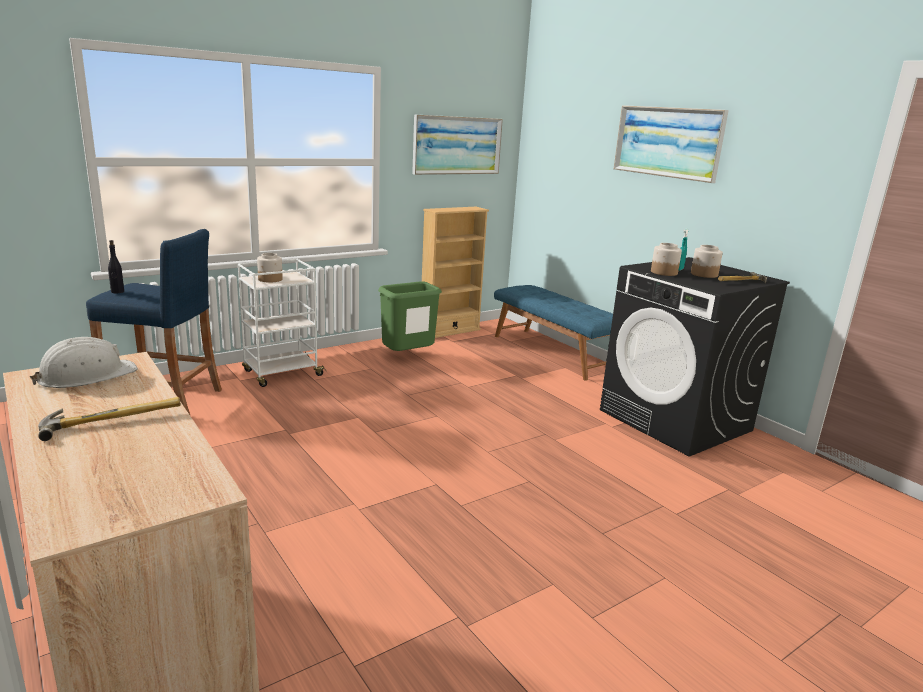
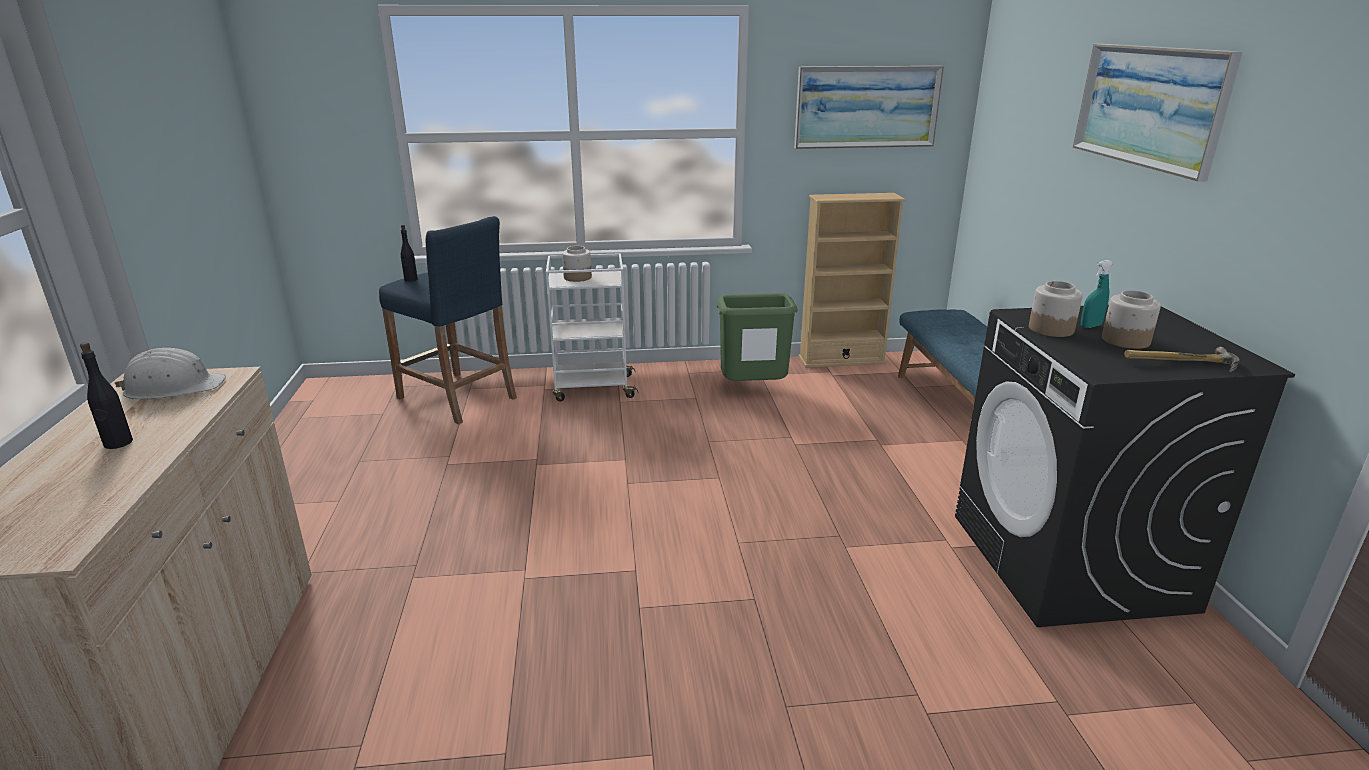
camera: 30 degrees right, 5 degrees up
(112, 419) = (118, 443): hammer -> black bottle

